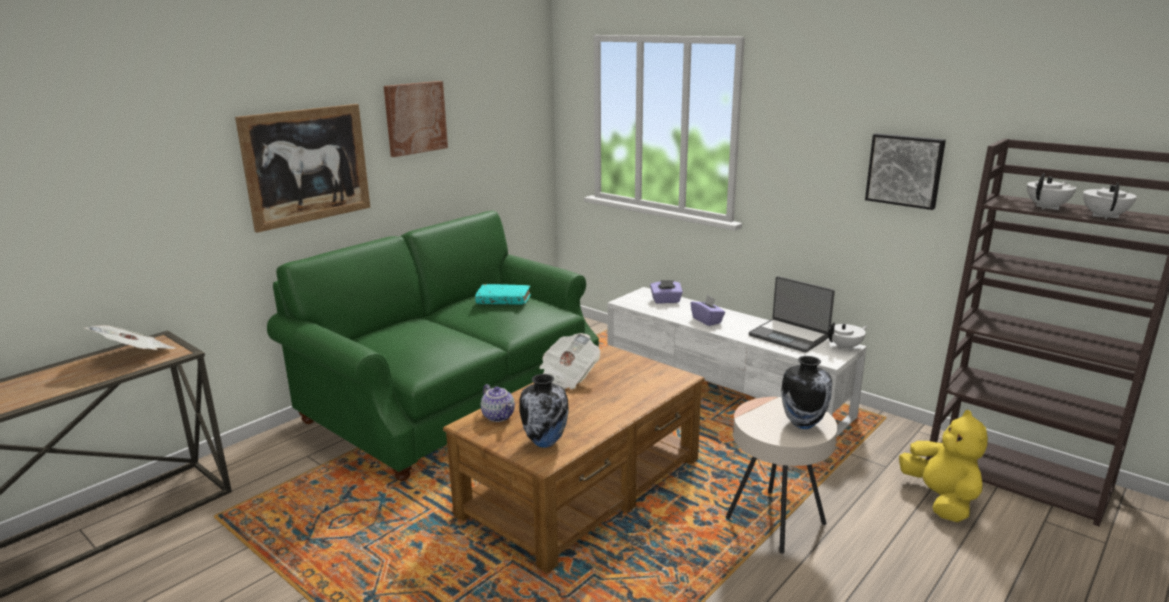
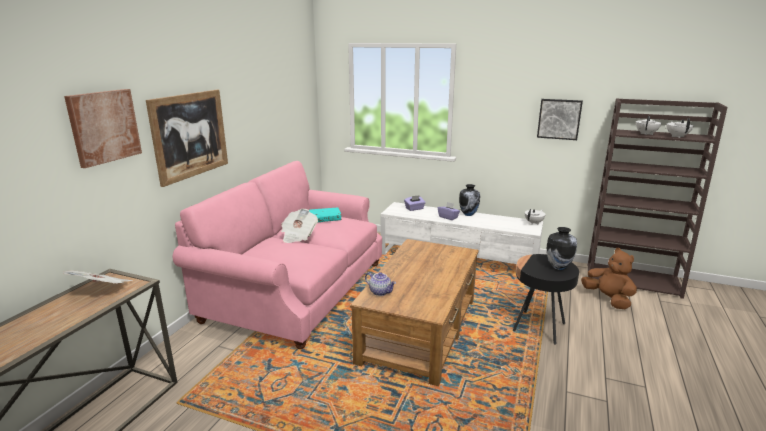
camera: 20 degrees left, 0 degrees up
(415, 118) = (249, 99): picture -> picture (104, 126)
(453, 400) = (297, 290): green sofa -> pink sofa
(545, 442) = (424, 303): vase -> vase (468, 214)
(566, 378) = (400, 262): newspaper -> newspaper (298, 236)
(775, 521) = (539, 327): beige side table -> black side table
(789, 336) = (500, 220): laptop -> none
(941, 500) = (608, 299): yellow plush toy -> brown plush toy

